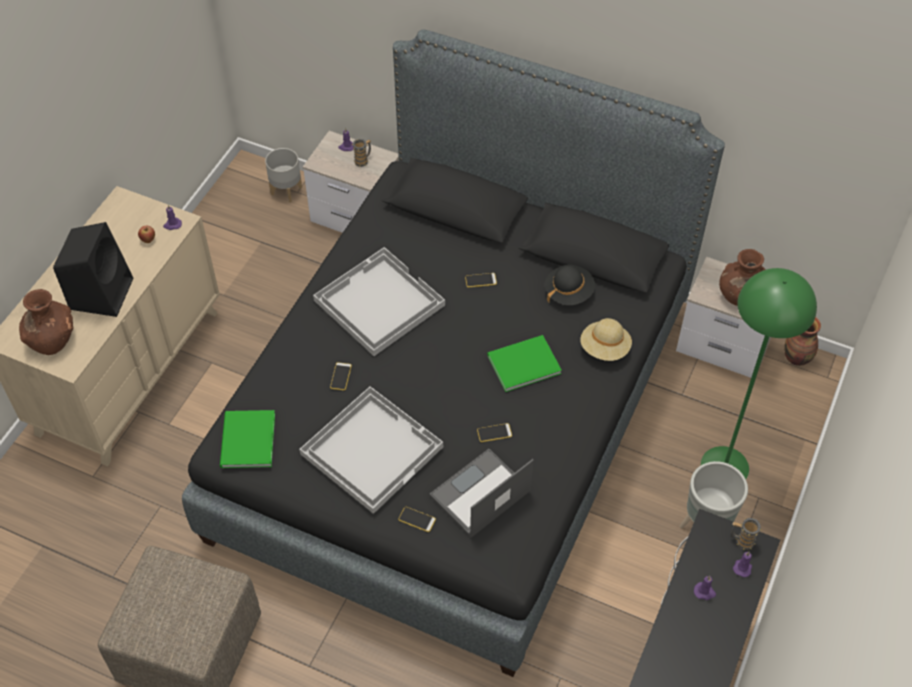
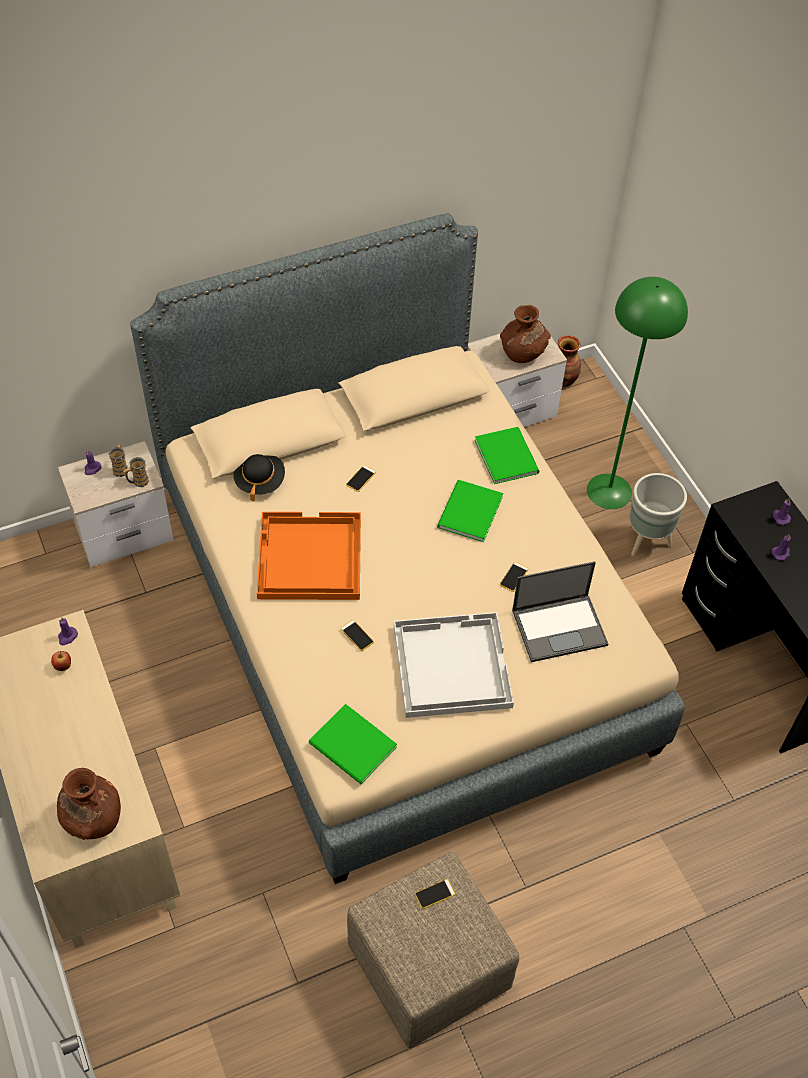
camera: 50 degrees left, 0 degrees up
(101, 292) = (81, 742): black speaker -> none
(286, 190) = (34, 559): grey planter -> none
(378, 303) = (309, 558): white tray -> orange tray
(417, 519) = (544, 683): phone -> phone (435, 894)
(455, 419) = (399, 618): black bed -> beige bed
(479, 494) = (560, 627): laptop -> laptop turned 105 degrees counterclockwise
(569, 292) = (432, 436): black hat -> black hat (259, 481)
(605, 348) = (507, 455): beige hat -> green book
(741, 540) = (759, 501): mug -> mug (138, 482)

